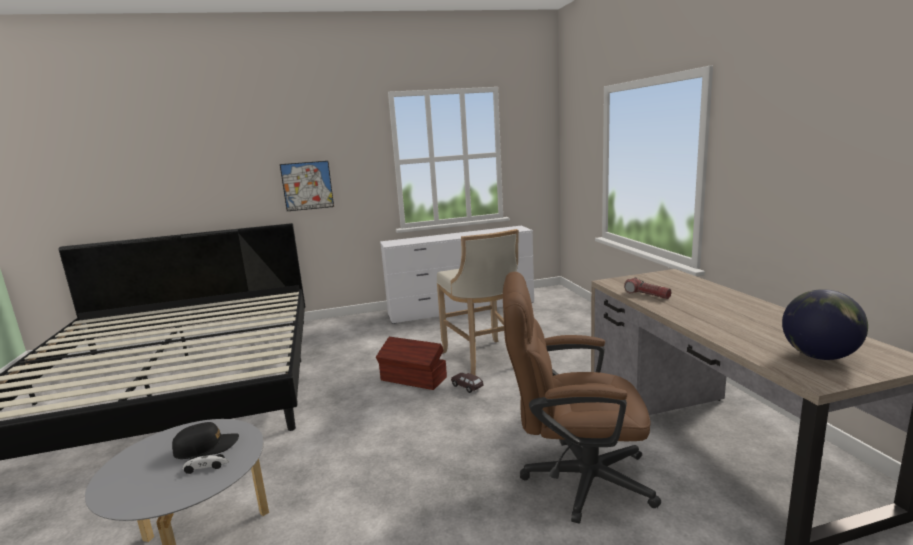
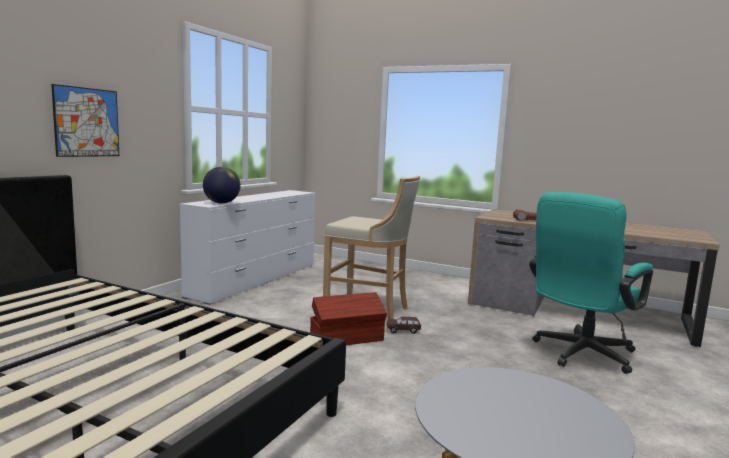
camera: 50 degrees left, 5 degrees down
(206, 447) = (502, 395): black cap -> none
(206, 467) = (550, 403): toy car -> none
(574, 478) = (579, 355): brown office chair -> turquoise office chair
(819, 356) = (673, 233): globe -> globe (221, 203)

